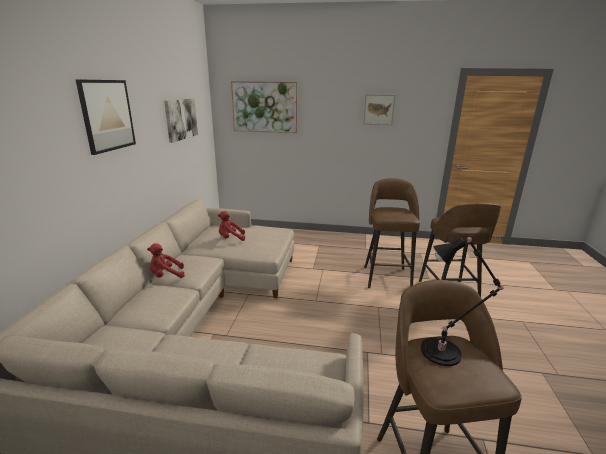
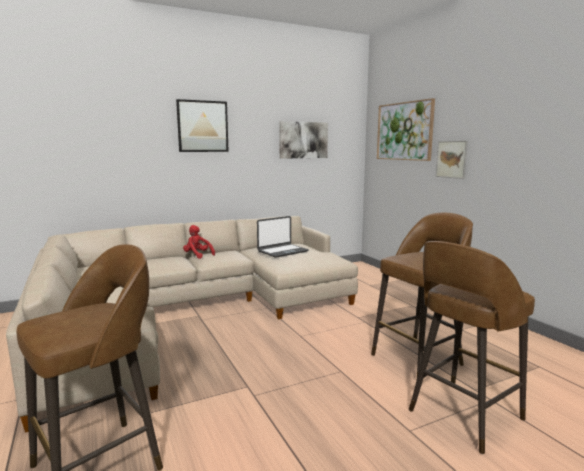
camera: 55 degrees right, 10 degrees down
(231, 238) = (282, 251): red plush toy -> laptop
(378, 109) = (527, 125): picture -> picture (451, 159)
(444, 352) = (94, 313): black table lamp -> none

